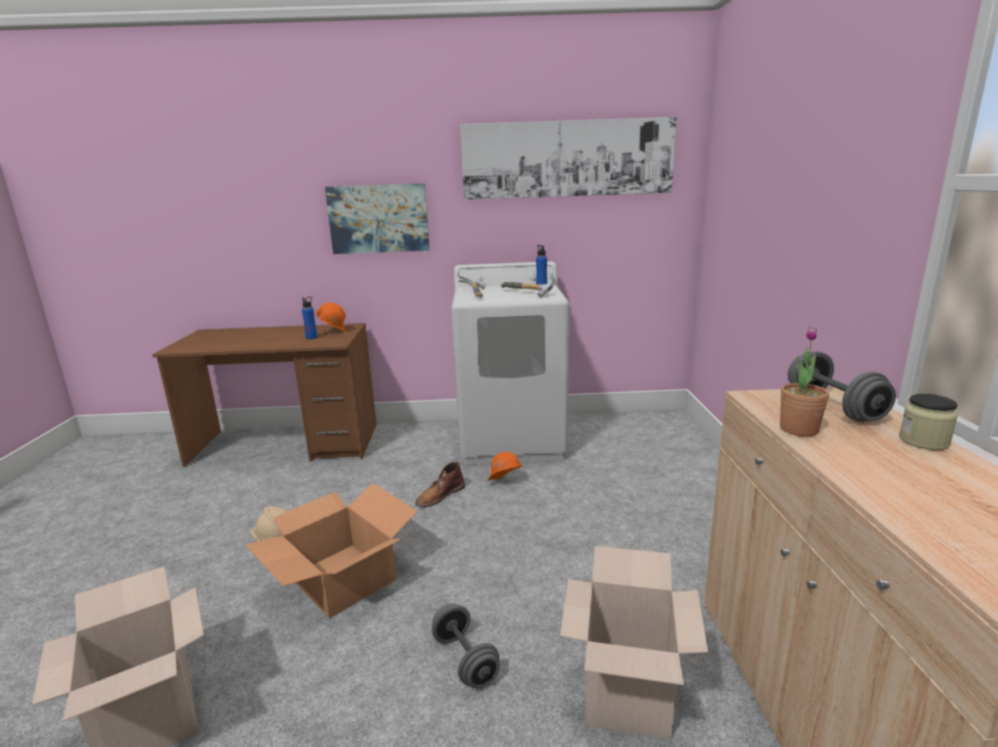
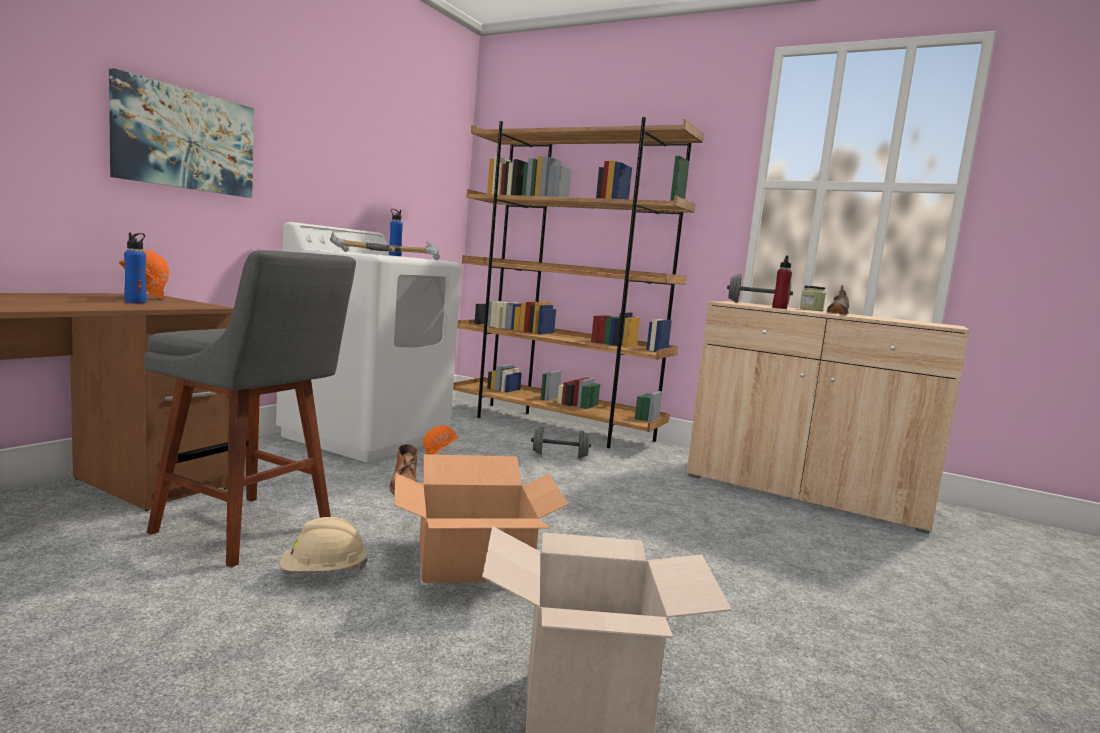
camera: 60 degrees left, 10 degrees down
(312, 494) = (249, 531): none -> grey stool
(465, 660) = (660, 547): grey dumbbell -> grey dumbbell (559, 456)
(567, 159) = (385, 126): picture -> none
(627, 695) = (741, 518): cardboard box -> none
(704, 478) = (555, 426): none -> brown bookcase
(799, 429) = (779, 308): potted plant -> red bottle
(896, 469) = (837, 313): none -> black shoe

